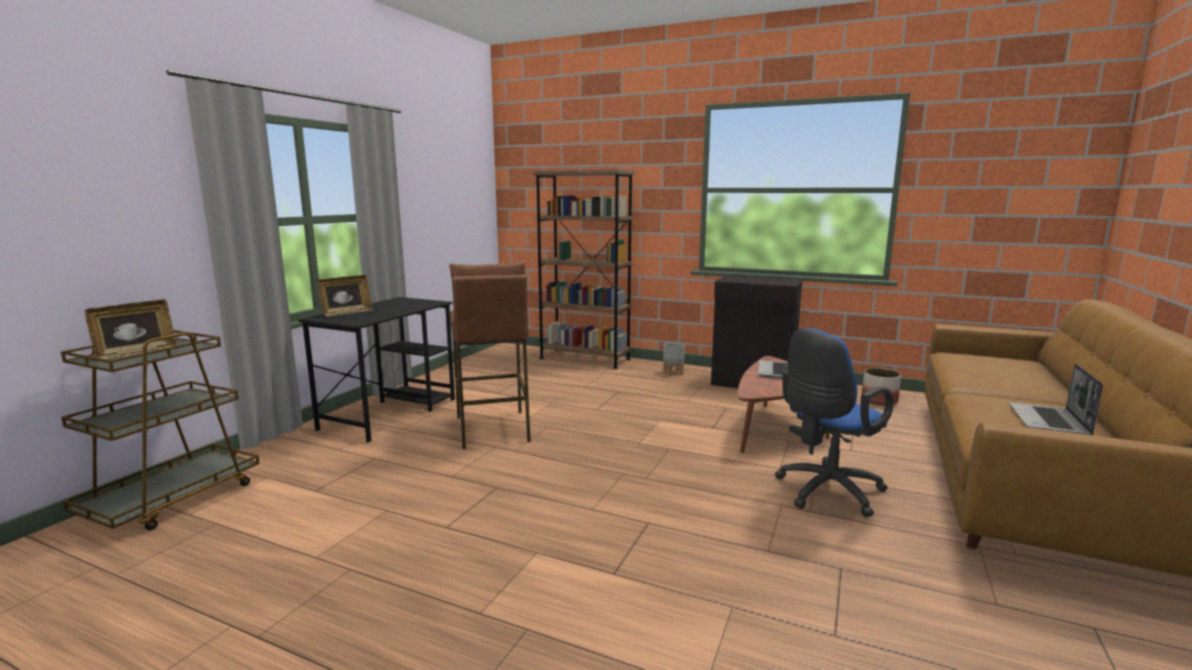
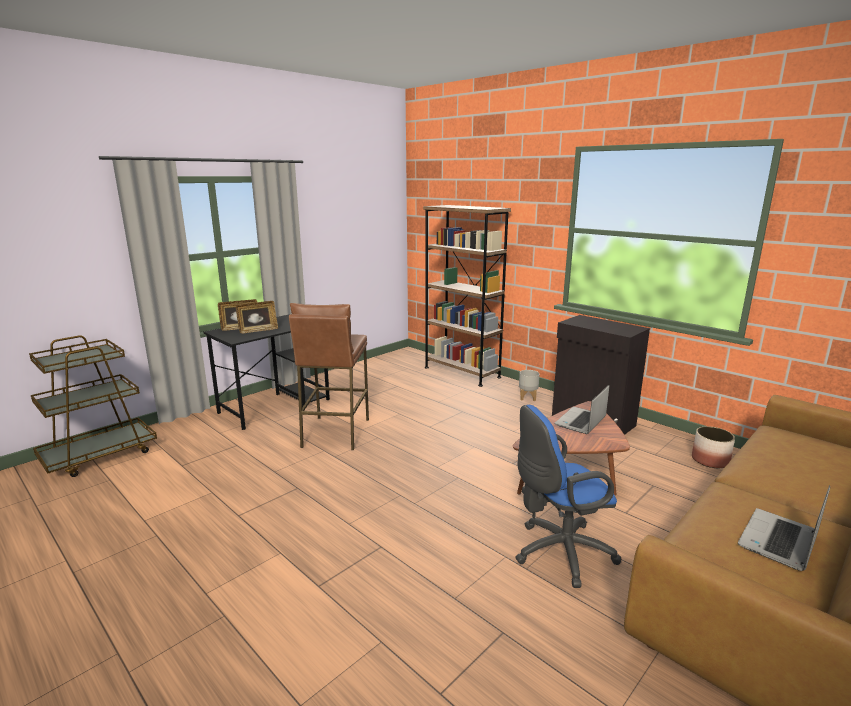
camera: 20 degrees right, 5 degrees up
(137, 353) = (72, 357): picture frame -> picture frame (258, 330)

